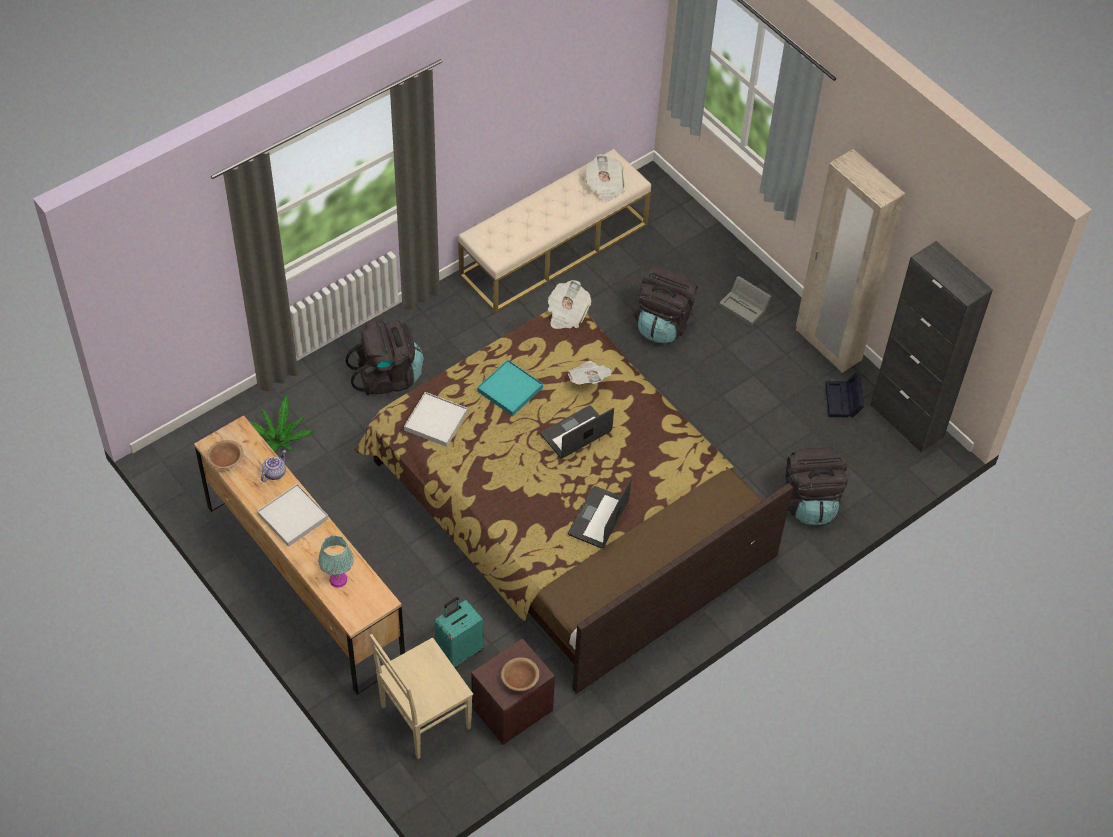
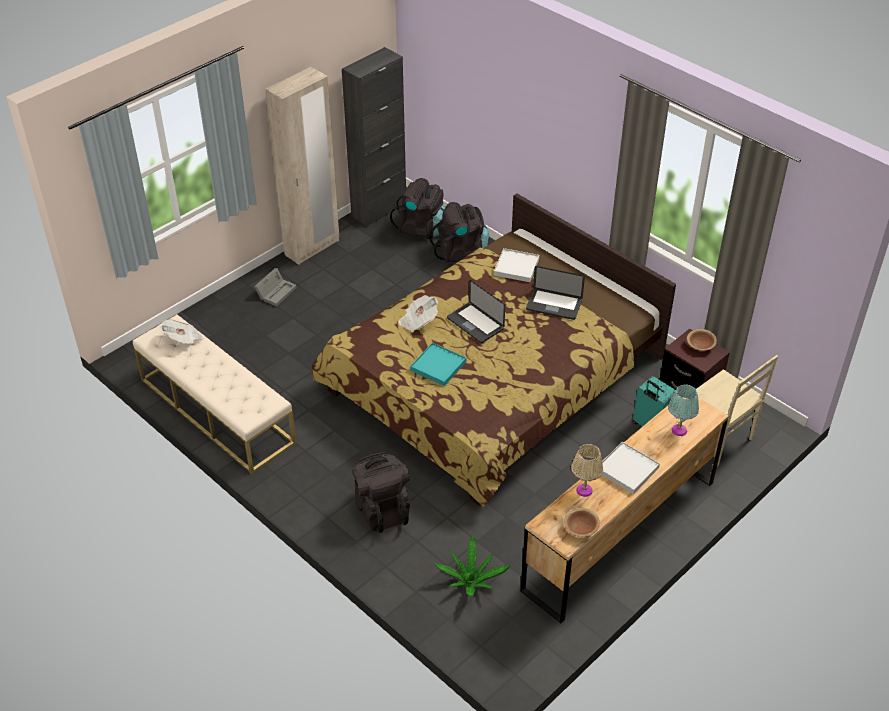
camera: 95 degrees left, 10 degrees down
(274, 472) = (584, 490): teapot -> beige table lamp
(435, 421) = (482, 408): white tray -> white tray (516, 267)
(567, 314) = (348, 340): newspaper -> none
(663, 323) = (298, 336): black backpack -> black backpack (421, 229)
(843, 401) = (366, 239): black storage box -> none

